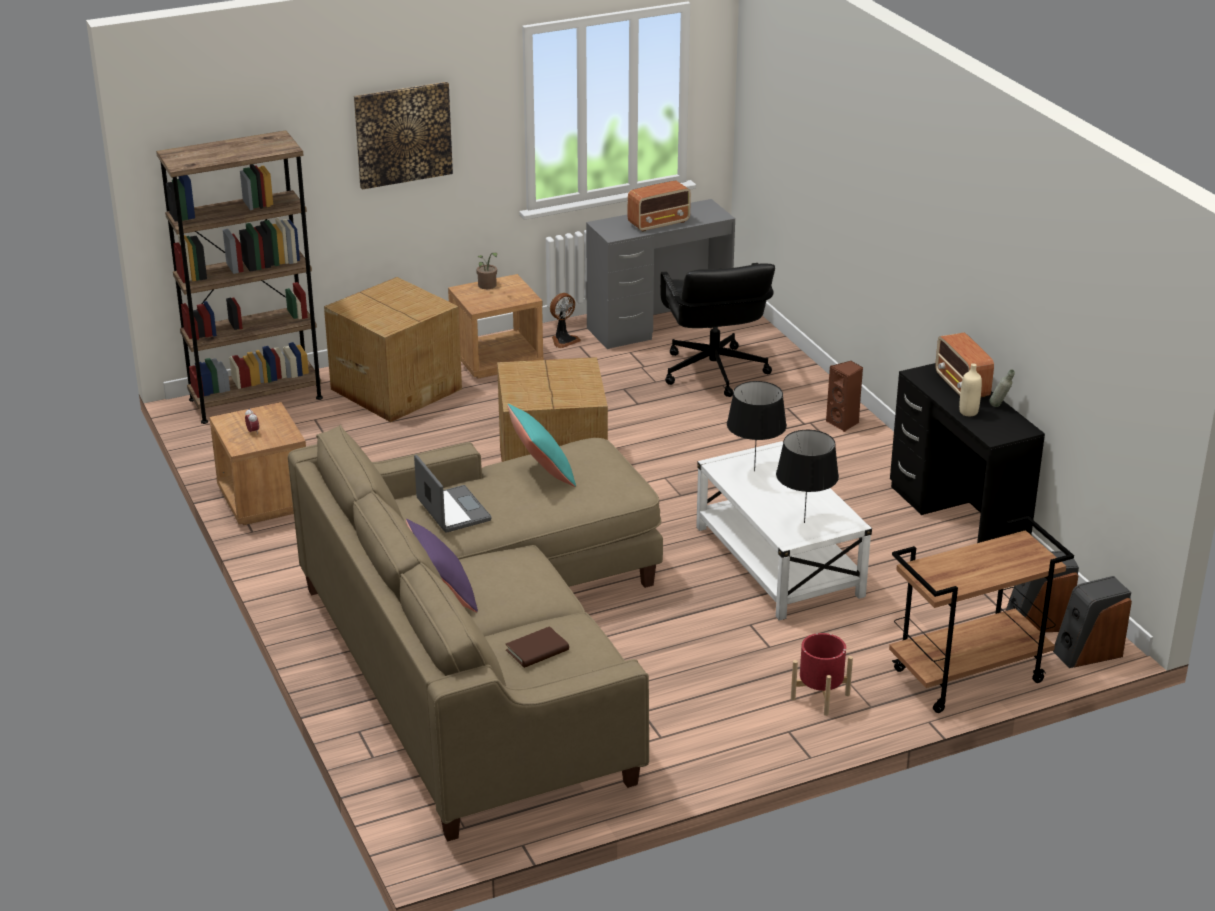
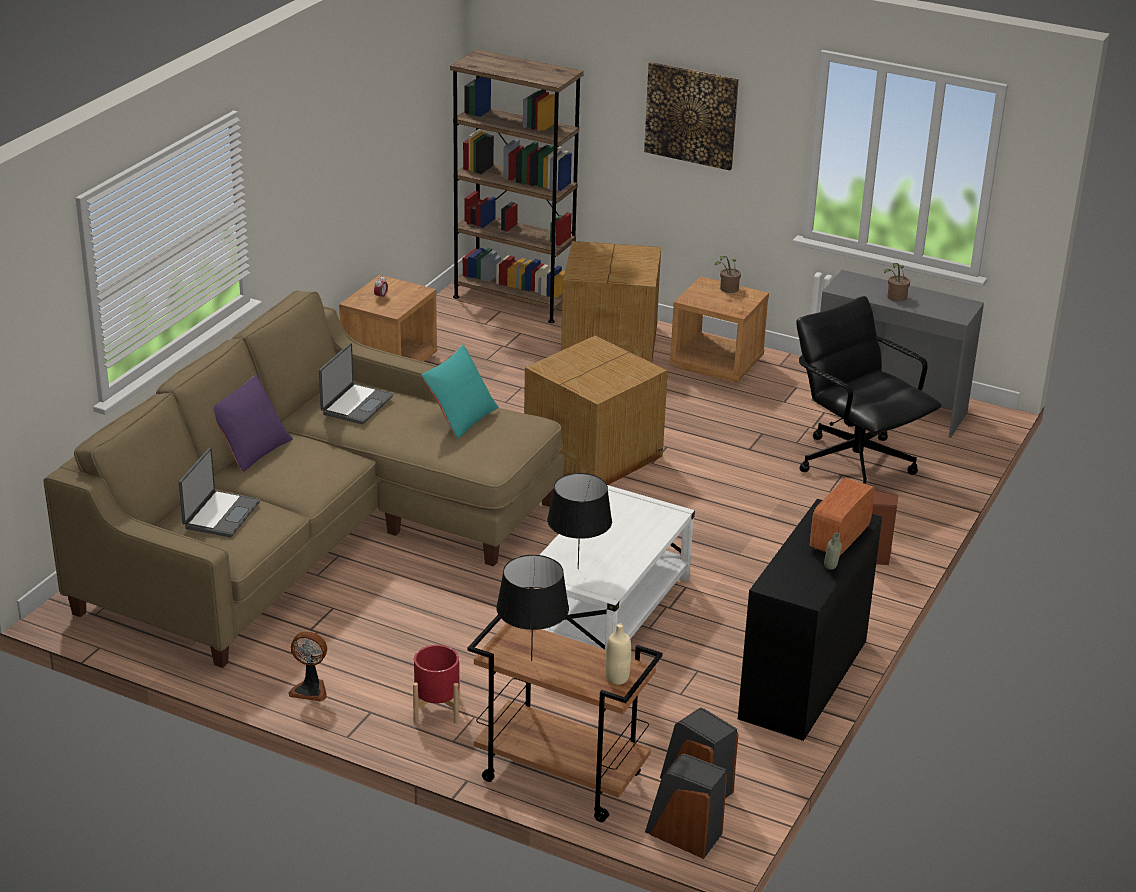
camera: 50 degrees right, 0 degrees up
(537, 650) = (220, 515): brown book -> laptop
(563, 340) = (793, 377): fan -> fan (310, 689)
(659, 223) = (895, 298): radio -> potted plant
(713, 372) = (855, 462): black office chair -> black office chair turned 105 degrees clockwise
(754, 470) = (626, 515): black table lamp -> black table lamp (531, 660)
(968, 412) = (796, 558): beige bottle -> beige bottle (617, 678)

